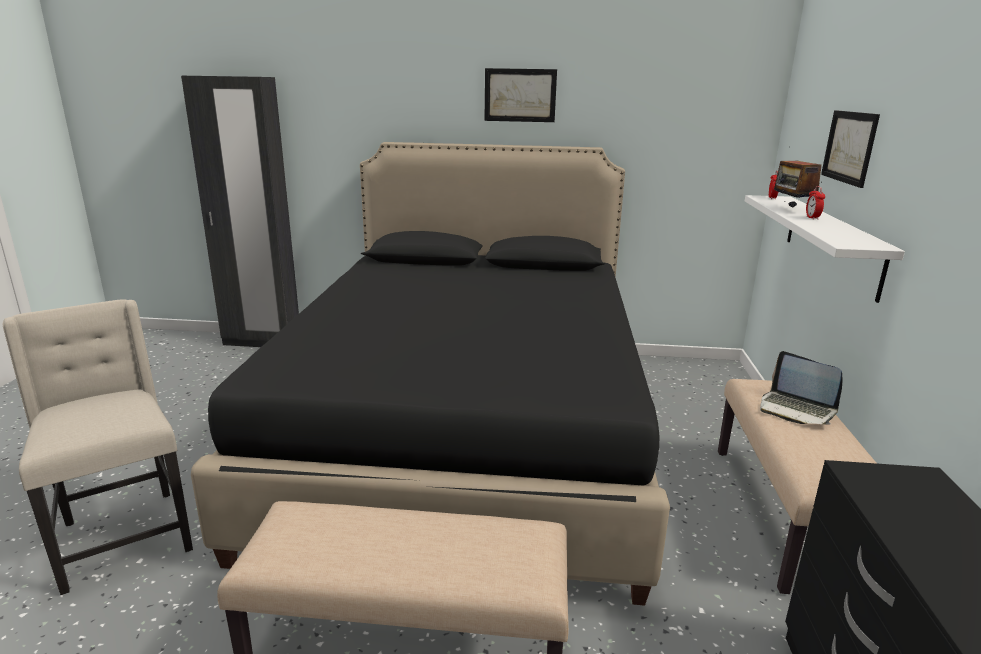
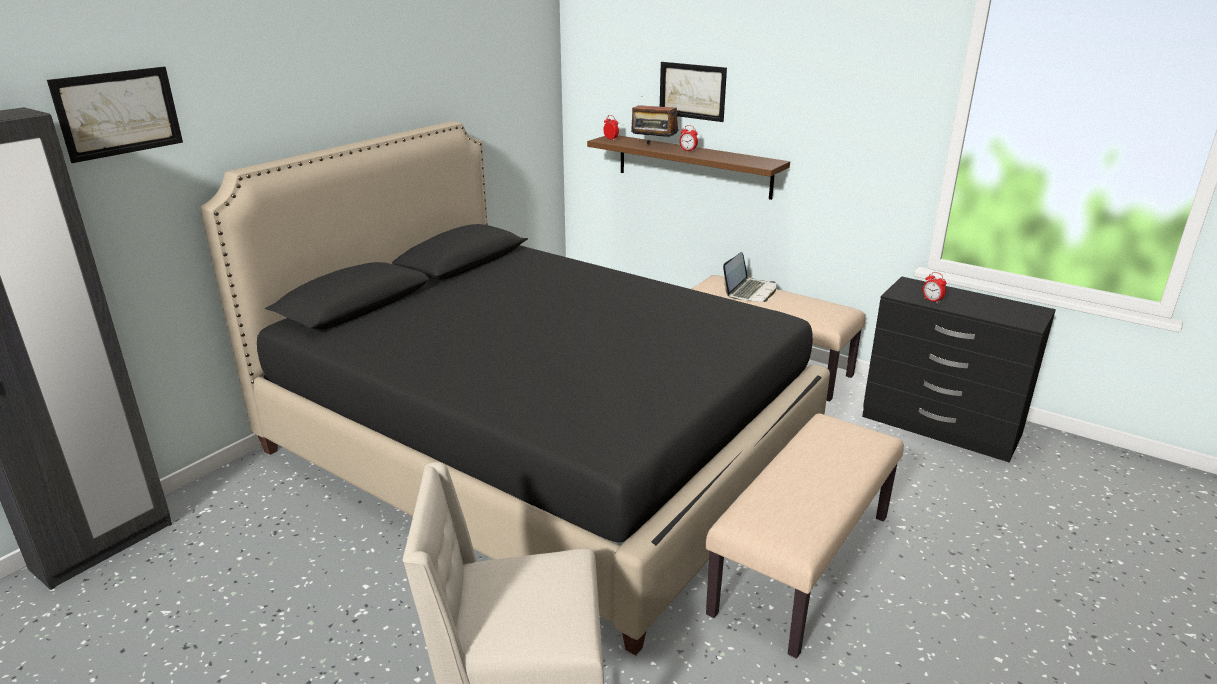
camera: 60 degrees left, 5 degrees up
(520, 95) = (366, 77): picture -> picture (118, 113)
(796, 409) = (750, 291): laptop -> laptop turned 45 degrees counterclockwise
(831, 243) = (693, 166): white shelf -> brown shelf
(891, 508) = (932, 300): none -> alarm clock

